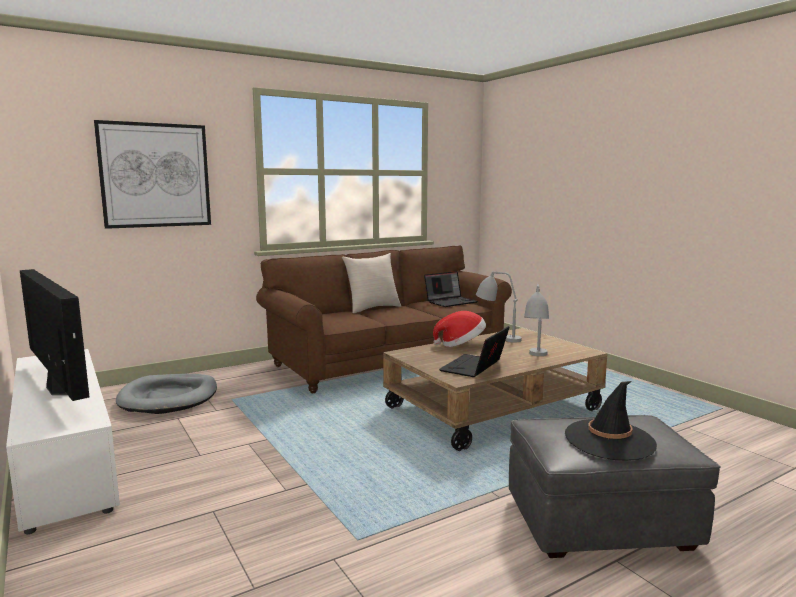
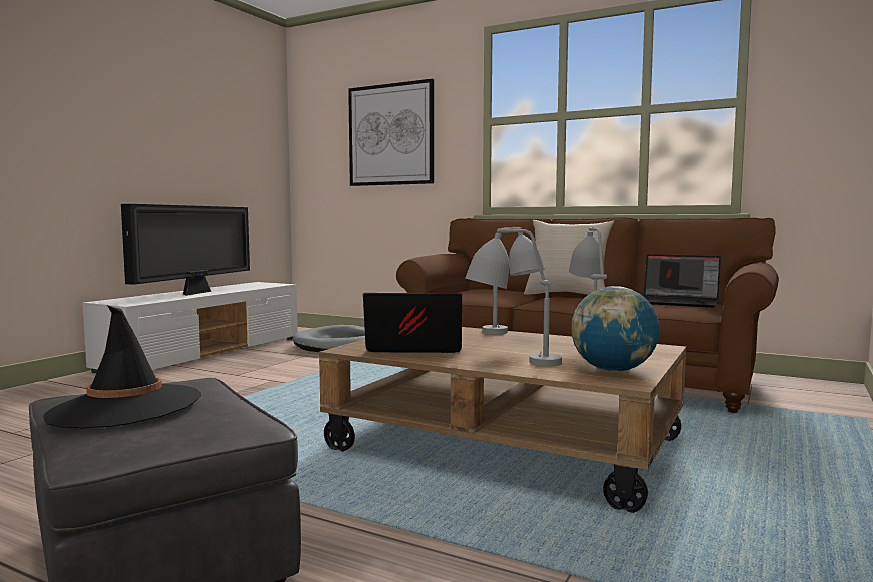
camera: 60 degrees right, 5 degrees down
(461, 344) = (512, 336): hat -> grey table lamp
(564, 348) = (613, 370): none -> globe

